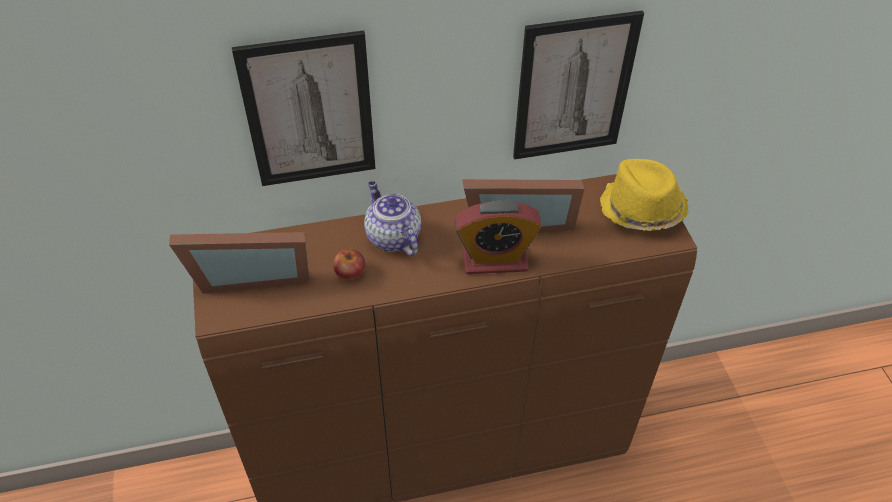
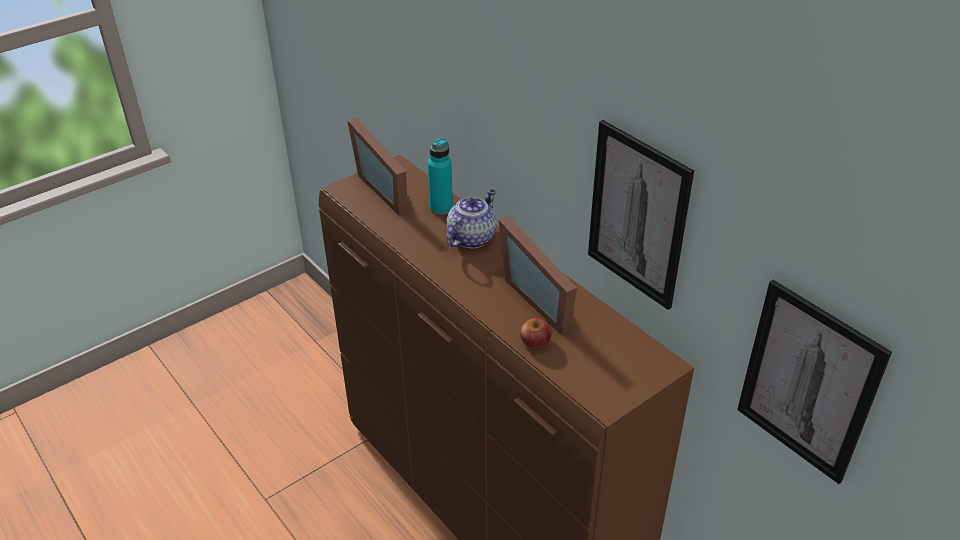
camera: 65 degrees right, 10 degrees down
(309, 111) = (471, 98): picture -> picture (808, 382)
(324, 243) = (441, 208): none -> turquoise bottle
(350, 271) = (422, 229): apple -> apple (535, 341)
(495, 260) = (488, 298): alarm clock -> none
(641, 209) = (625, 372): yellow hat -> none

